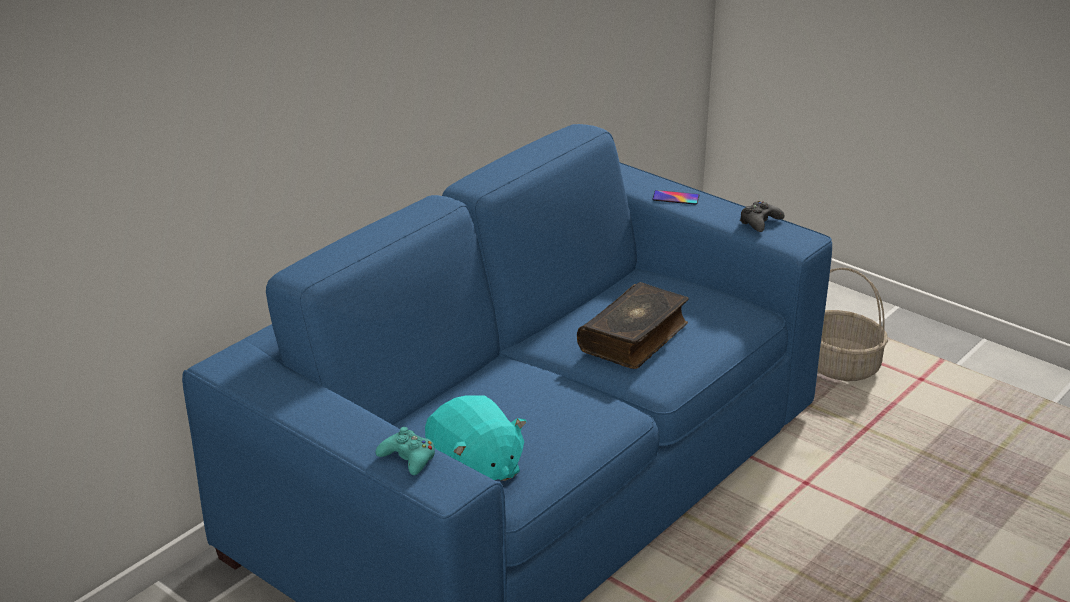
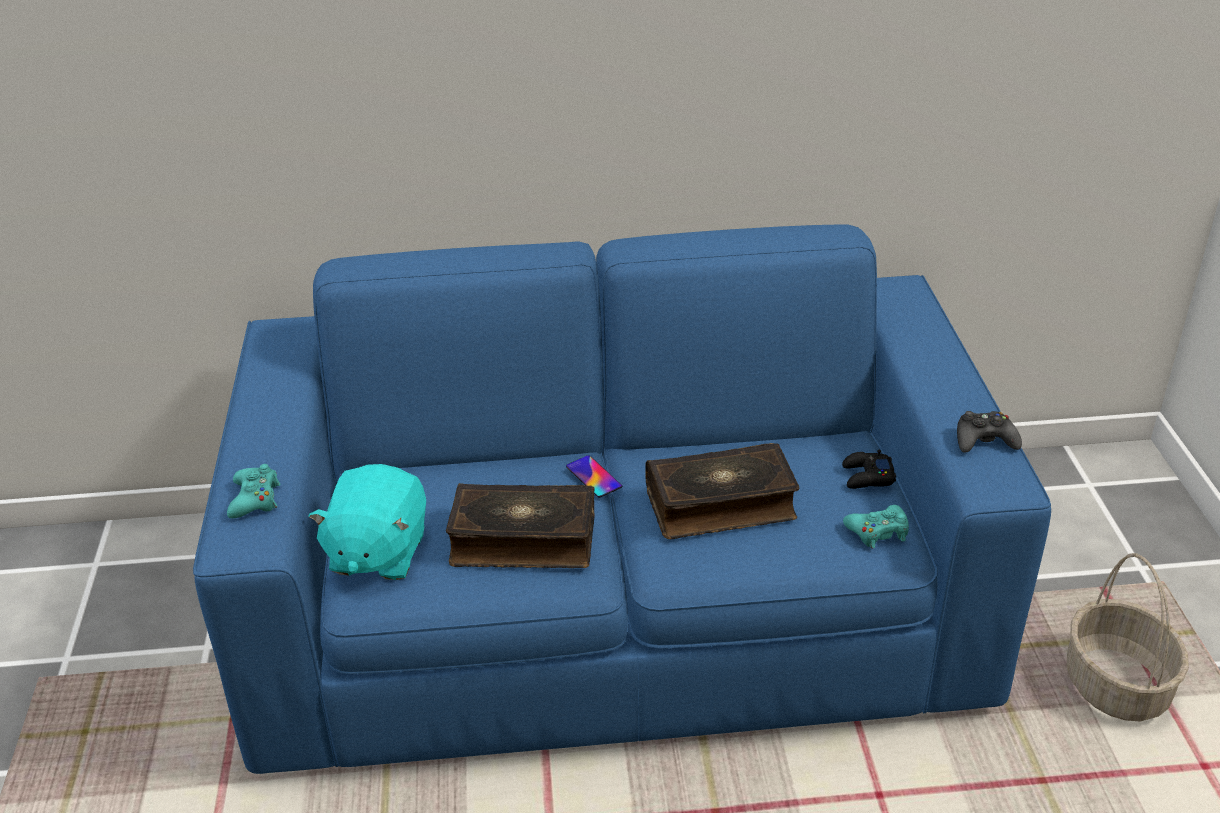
camera: 45 degrees right, 5 degrees up
(555, 414) = (523, 540): none -> book
(675, 198) = (930, 365): phone -> phone (593, 477)
(686, 285) = (867, 477): none -> black game controller
(734, 308) = (878, 532): none -> turquoise game controller

